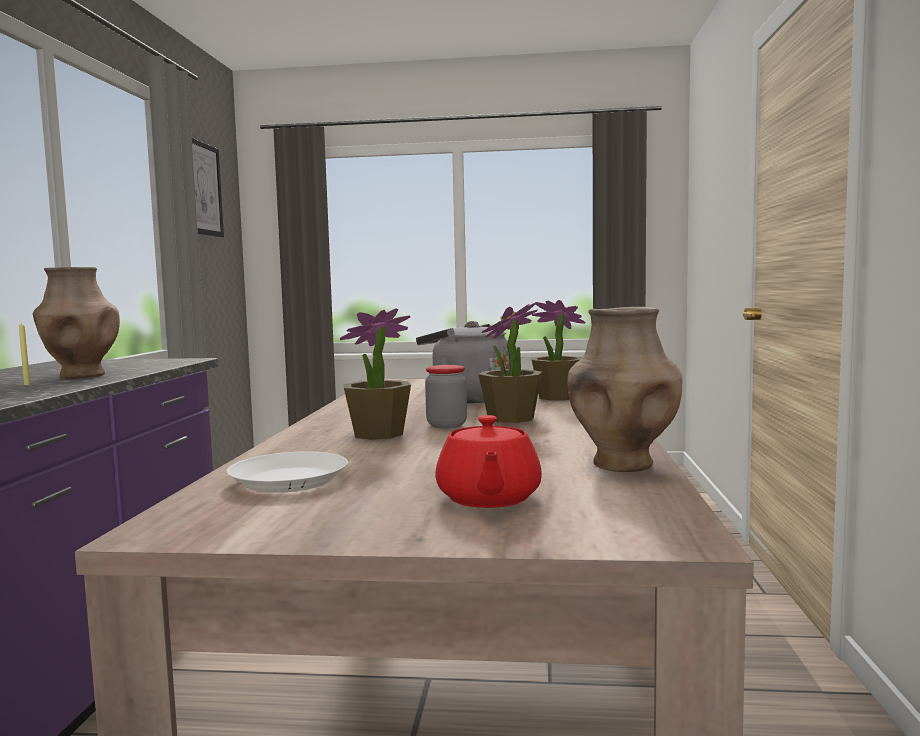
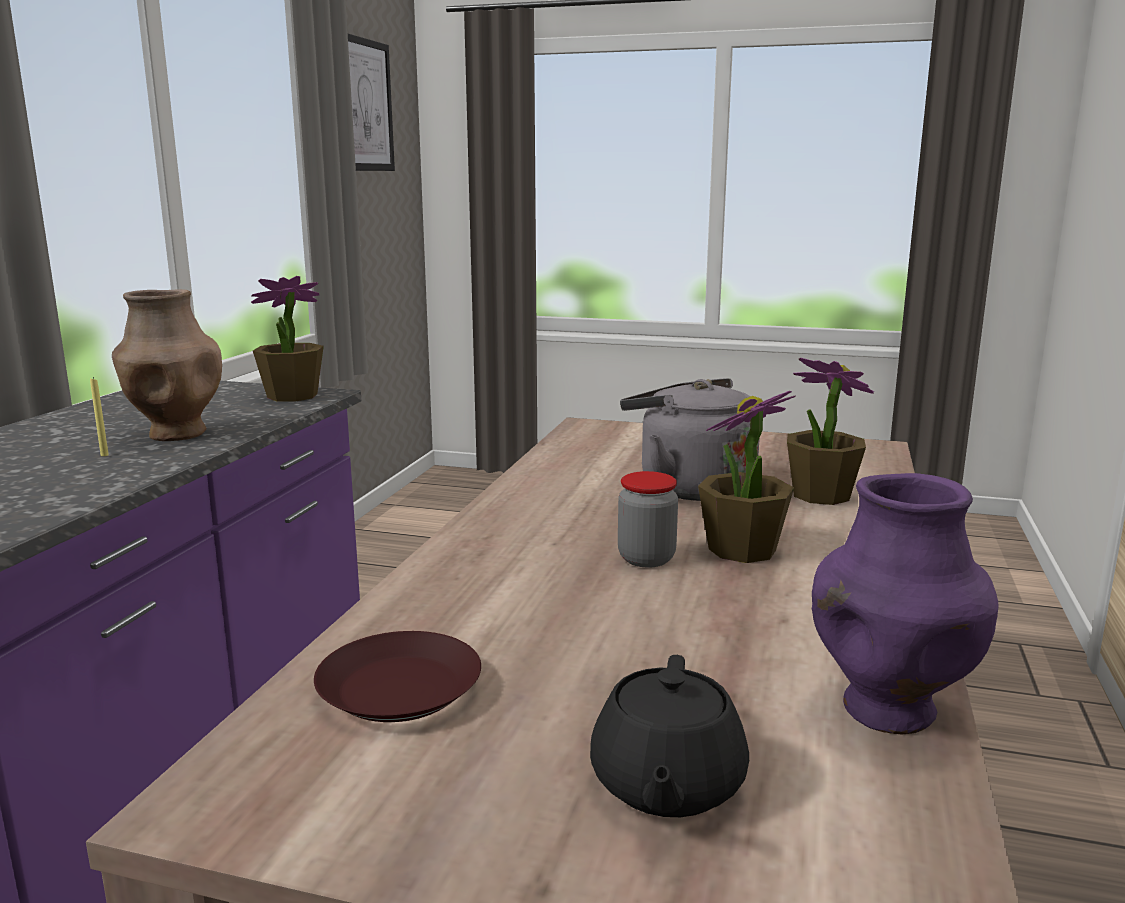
camera: 10 degrees right, 10 degrees up
(290, 481) = (401, 690): white plate -> brown plate
(378, 434) = (546, 573): potted plant -> potted plant (292, 396)
(488, 499) = (666, 785): red teapot -> black teapot
(623, 465) = (888, 711): brown vase -> purple vase

